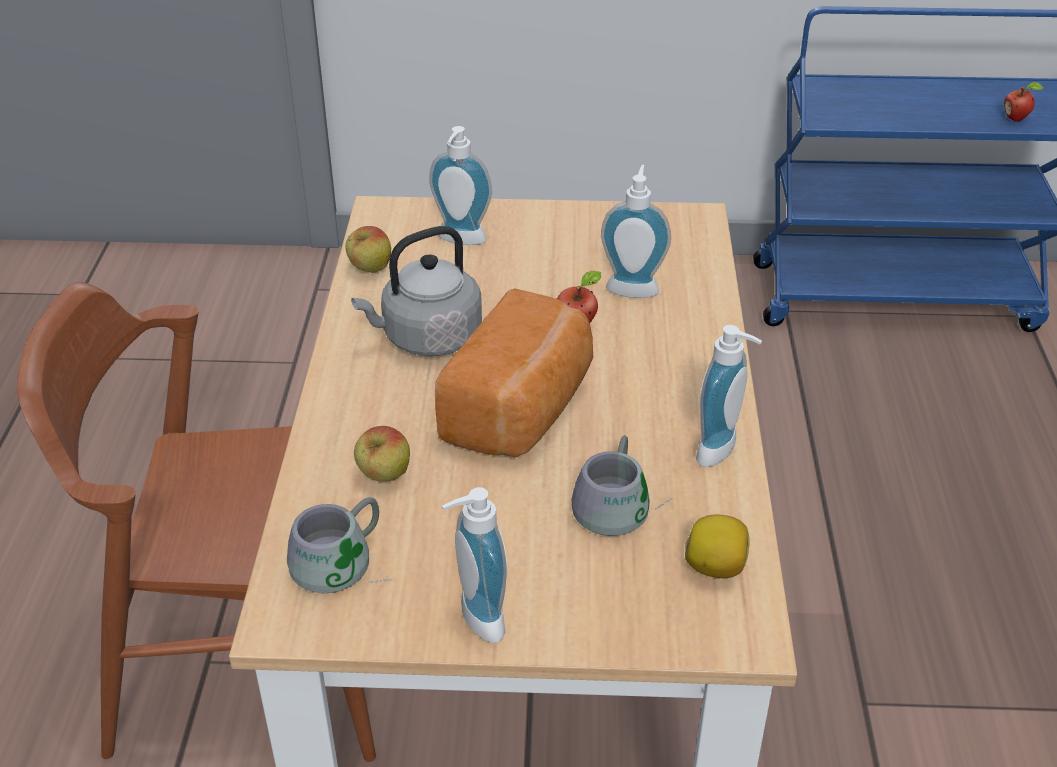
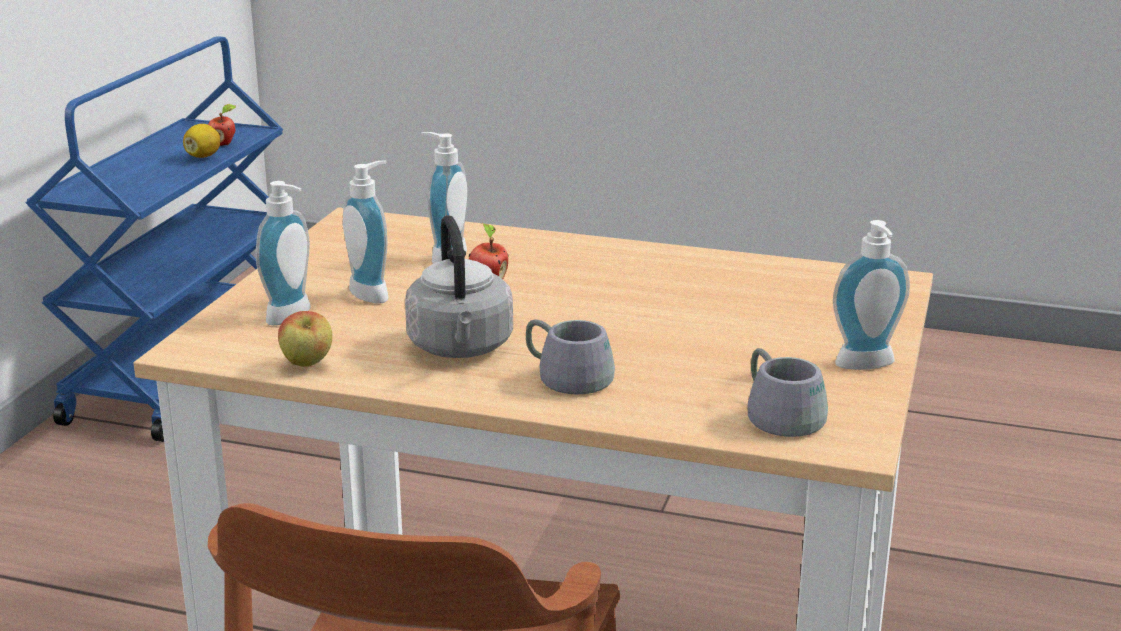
camera: 75 degrees left, 15 degrees down
(384, 477) = (670, 386): apple -> none
(522, 410) = (601, 320): bread -> none
(621, 505) = (744, 299): grey mug -> grey mug (571, 373)
(716, 567) = (825, 279): lemon -> lemon (203, 156)
(722, 452) = (695, 258): soap dispenser -> soap dispenser (374, 293)

